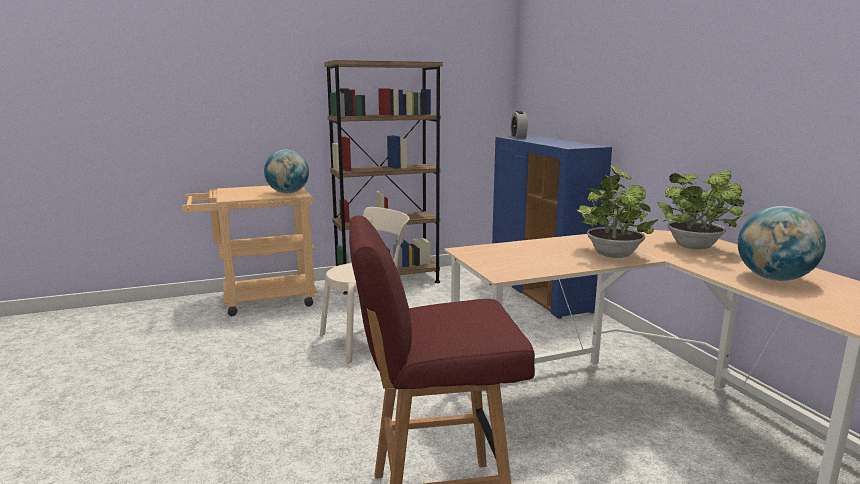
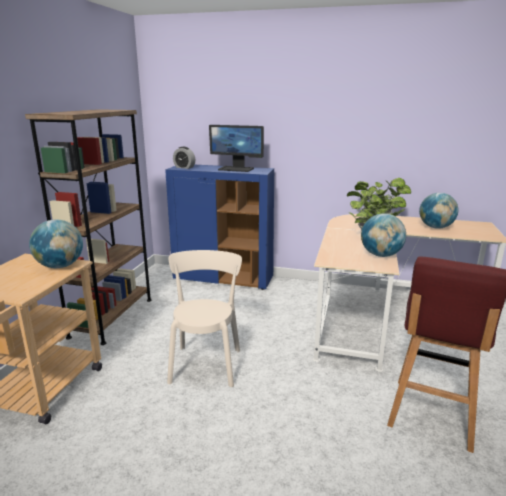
camera: 55 degrees left, 5 degrees up
(543, 267) = (380, 255): none -> globe
(561, 143) = (236, 169): none -> monitor

